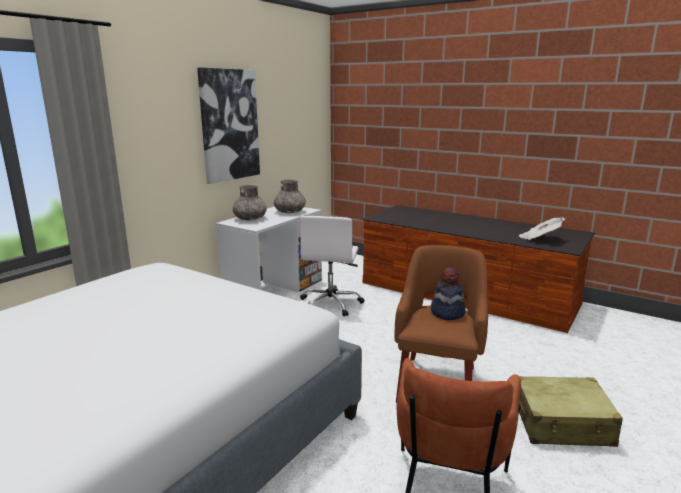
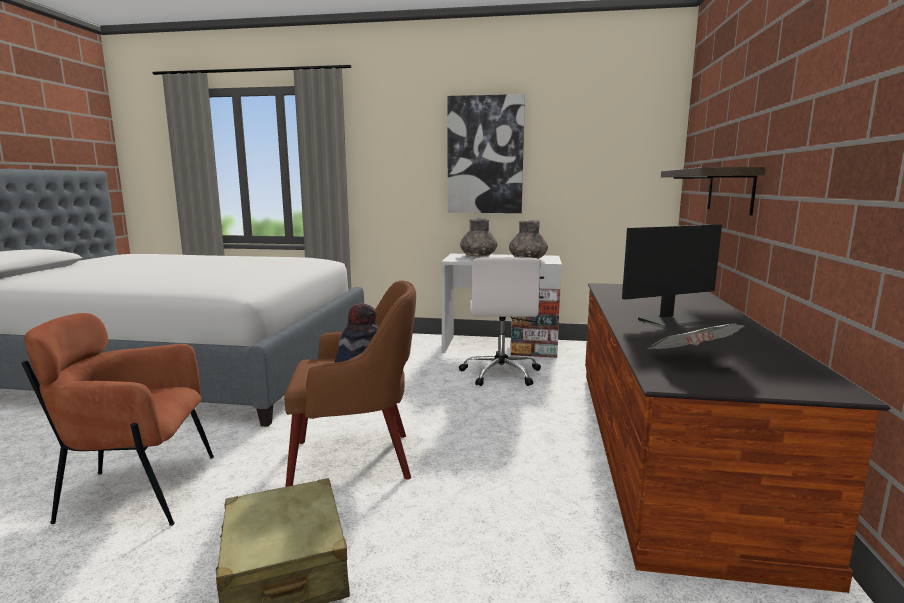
camera: 65 degrees right, 5 degrees down
(331, 304) = (501, 373): white office chair -> white office chair turned 75 degrees counterclockwise
(421, 147) = (730, 190): none -> shelf
(472, 226) = (673, 320): none -> monitor

